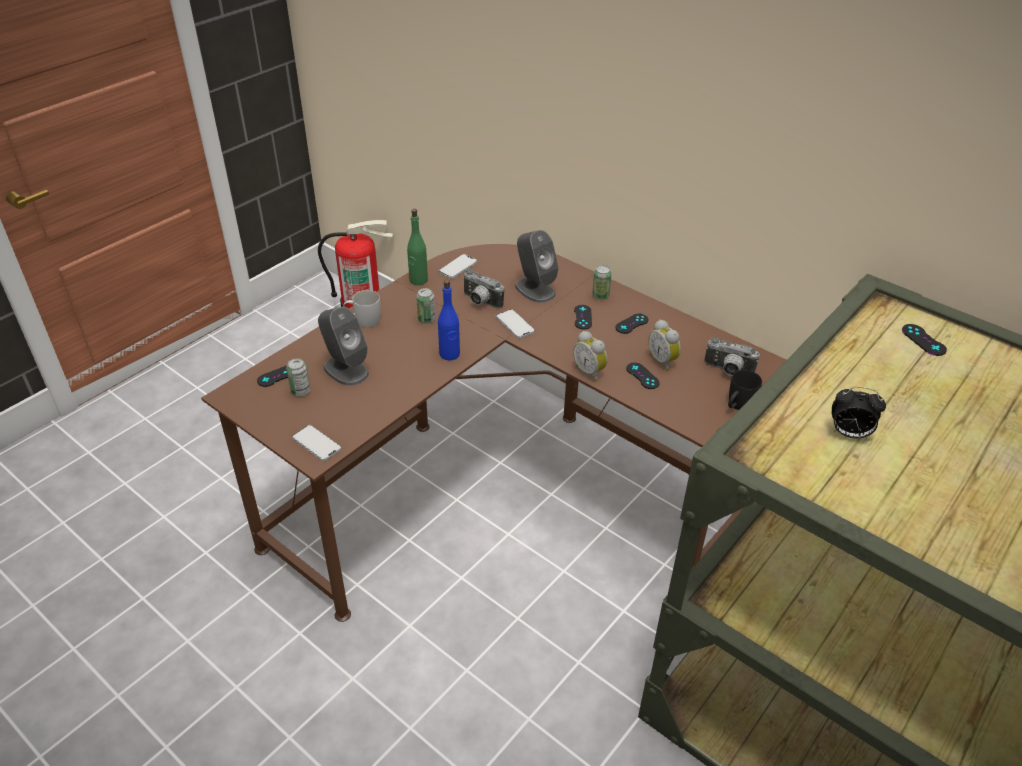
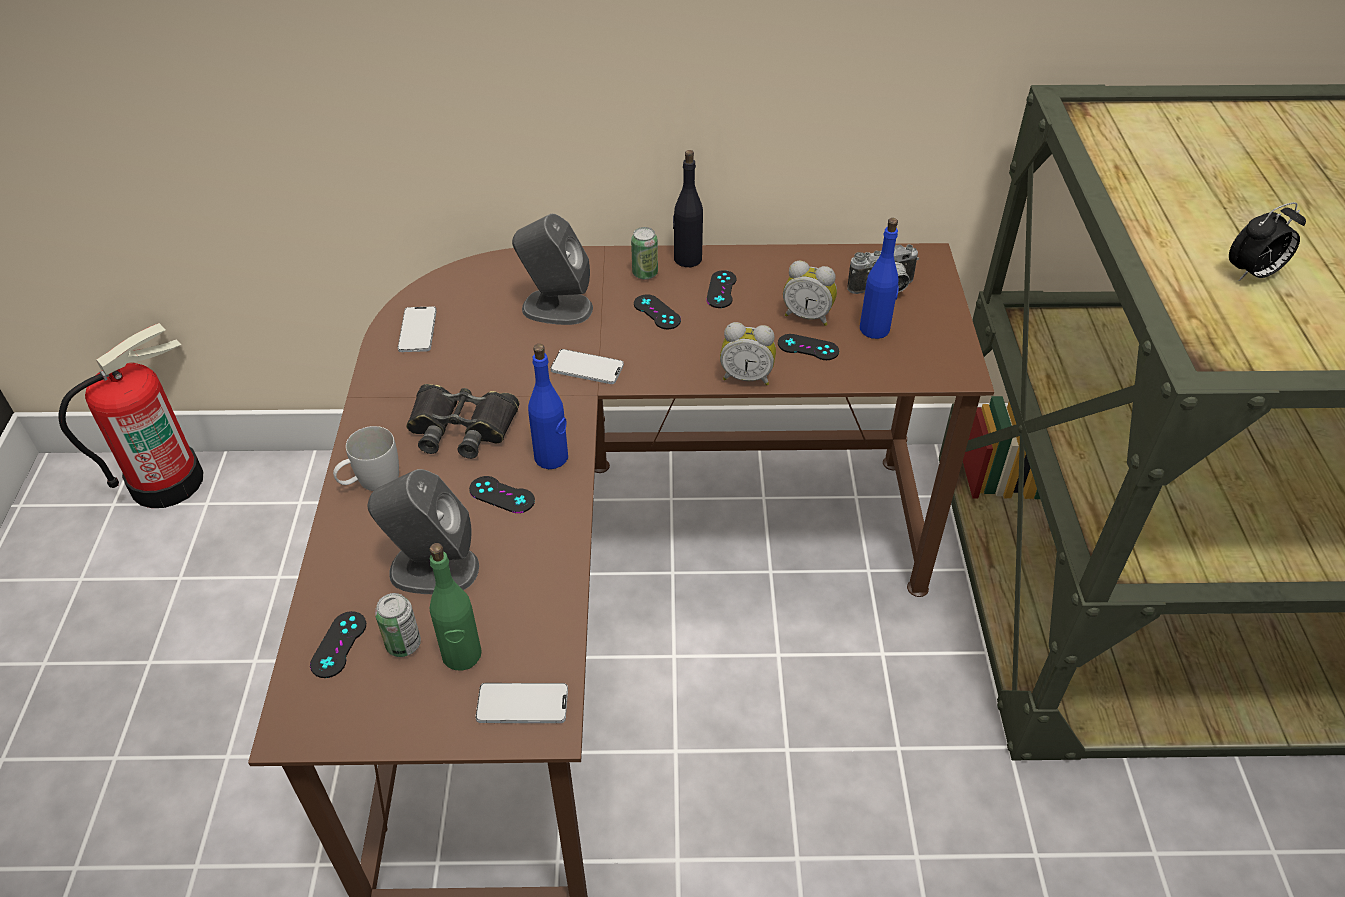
camera: 40 degrees left, 5 degrees up
(418, 280) = (382, 378): green bottle -> green bottle (461, 655)
(426, 319) = (461, 427): can -> black binoculars
(480, 302) = (505, 362): camera -> none
(632, 300) = (687, 259): none -> black bottle
(694, 387) = (875, 329): none -> blue bottle
(738, 405) = (940, 324): black mug -> none
(923, 340) = (1168, 134): black game controller -> black game controller (502, 495)

